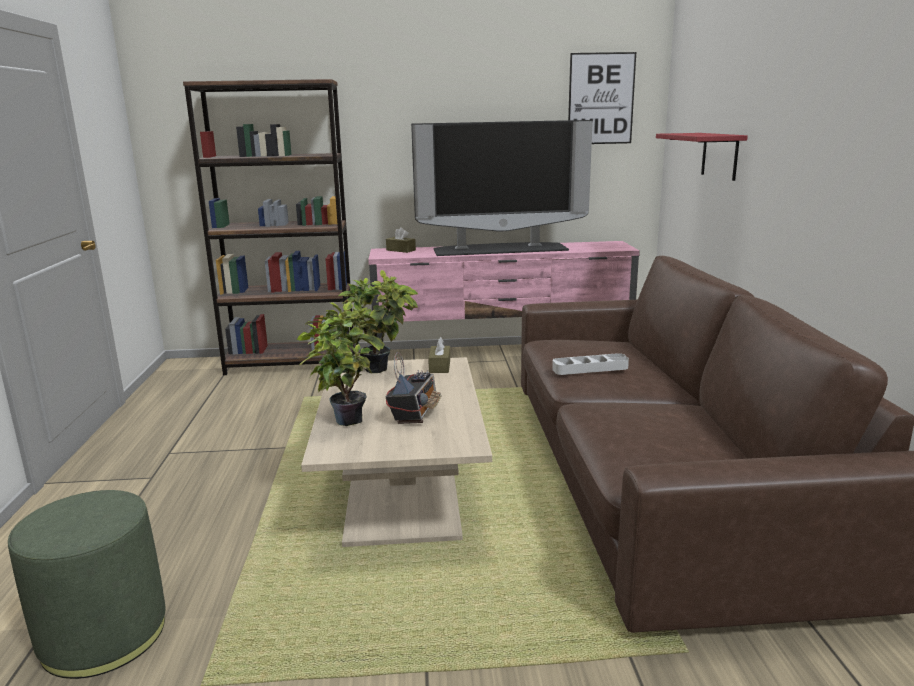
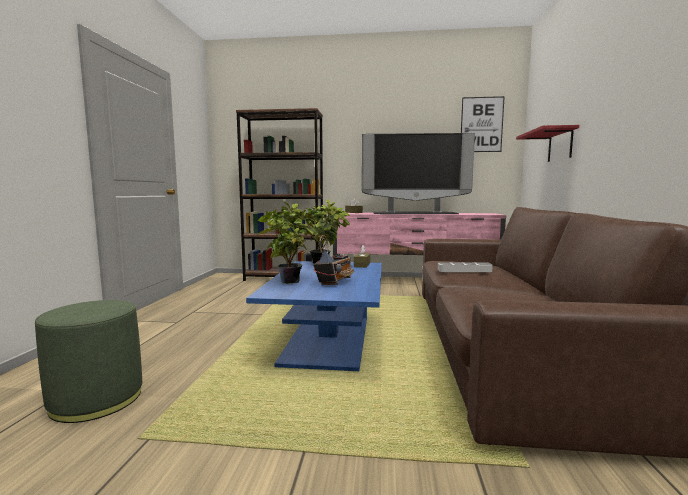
camera: 10 degrees right, 10 degrees down
(403, 489) = (327, 340): beige coffee table -> blue coffee table

